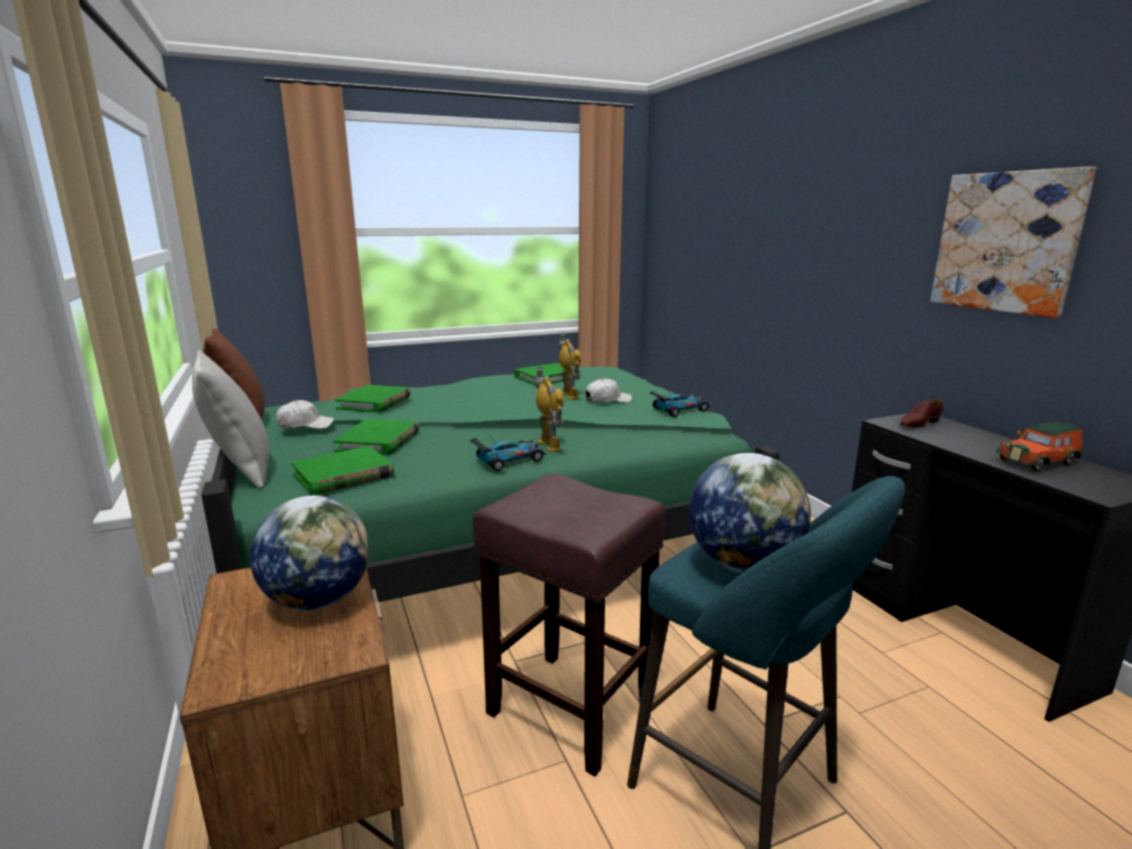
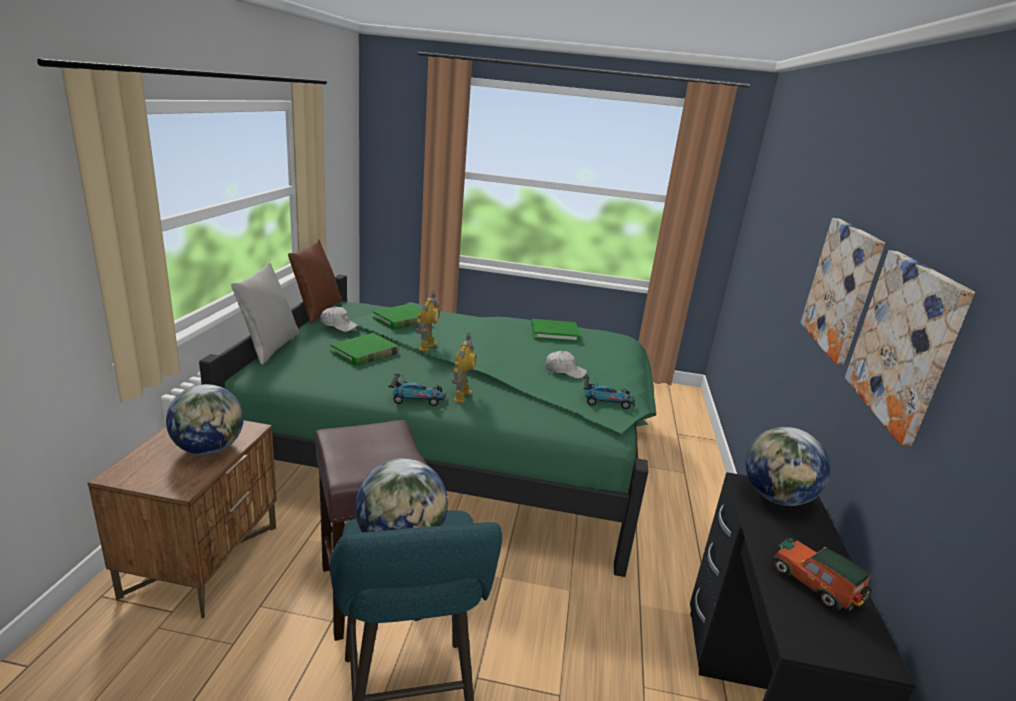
camera: 30 degrees right, 5 degrees up
(343, 475) = (310, 372): green book -> none
(569, 395) = (543, 356): toy robot -> toy robot (427, 346)
(874, 236) = (842, 288): none -> picture
(918, 424) = (776, 498): brown shoe -> globe
(1039, 461) = (816, 586): toy car -> toy car turned 45 degrees clockwise

